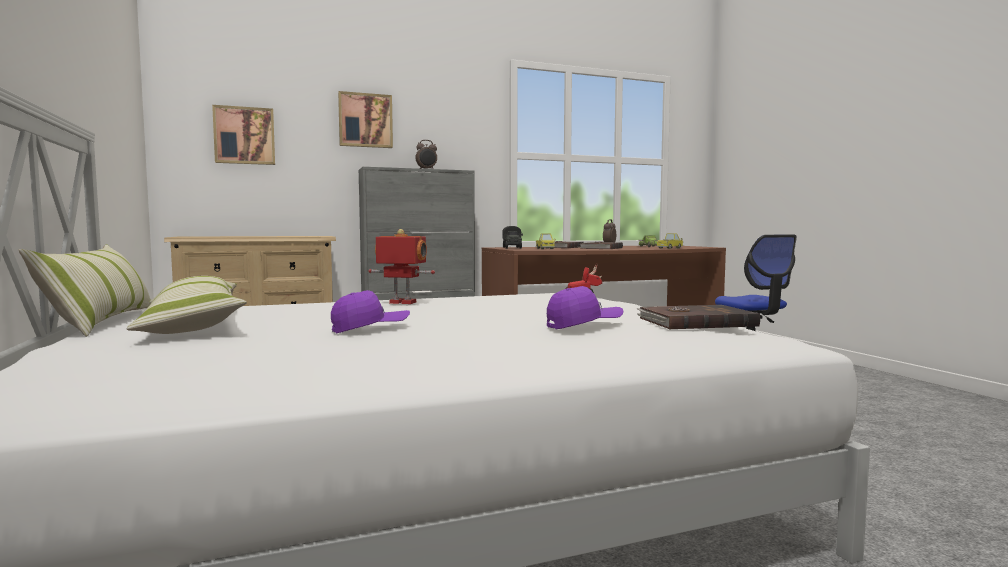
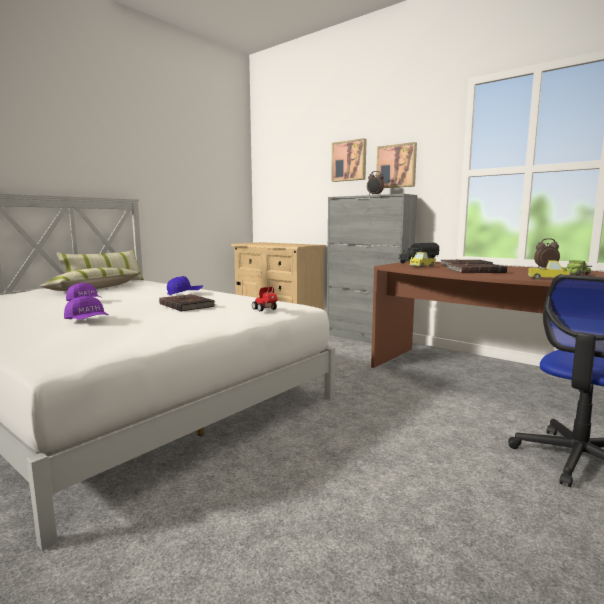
camera: 60 degrees right, 5 degrees up
(244, 136) = (288, 181): picture -> picture (396, 166)
(402, 303) = (185, 293): toy robot -> blue cap
(695, 322) = (106, 335): brown book -> brown book (187, 305)

